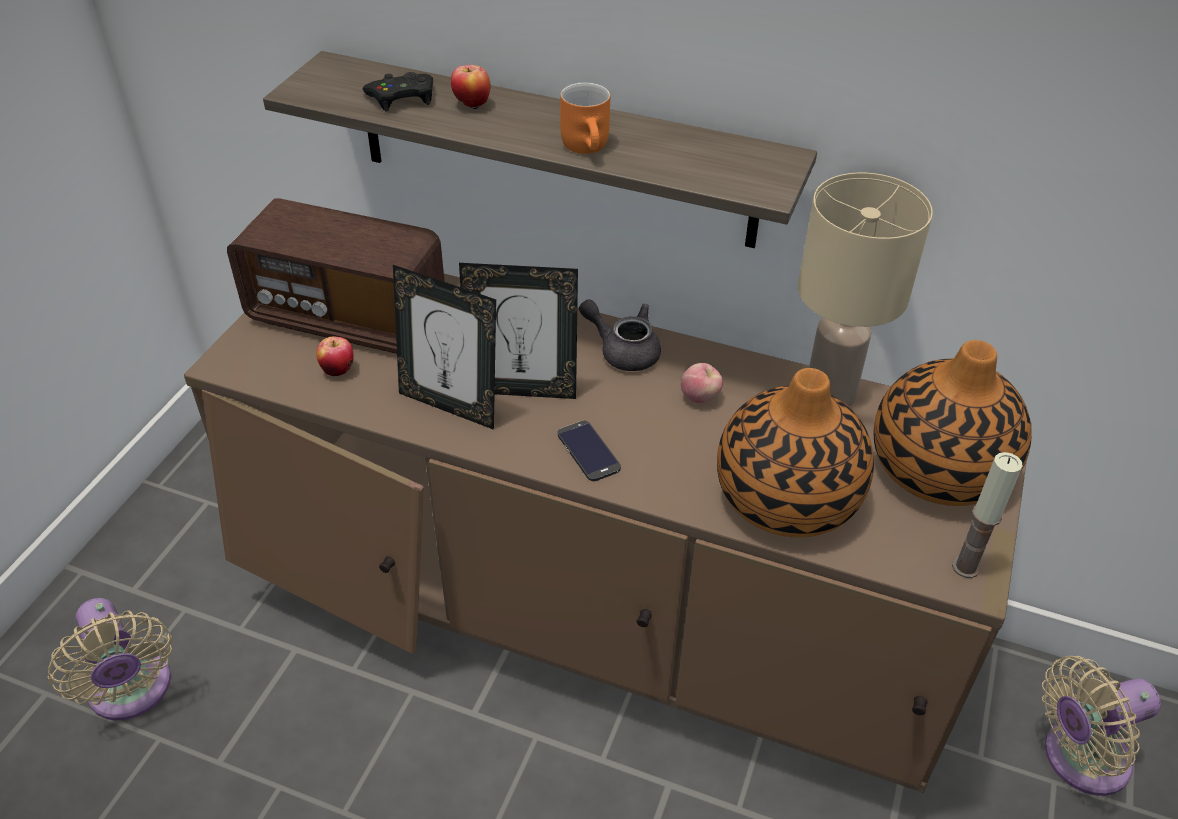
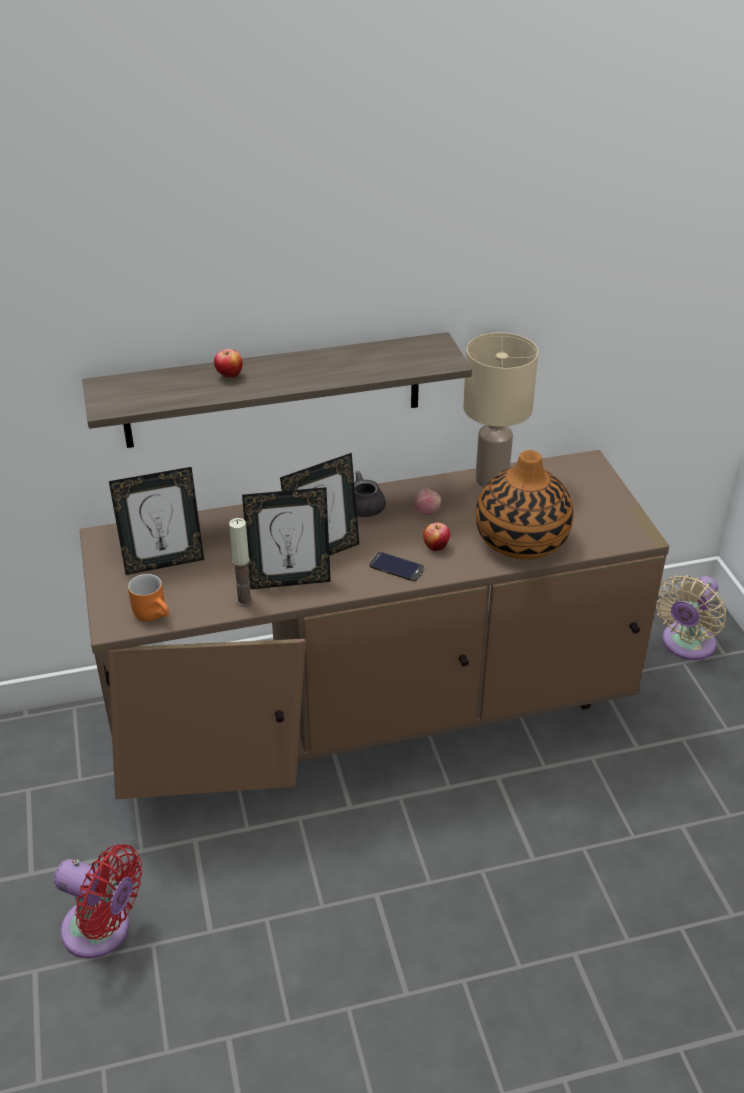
camera: 35 degrees left, 5 degrees down
(132, 692) = (102, 931): beige fan -> red fan
(338, 370) = (195, 595): apple -> apple (436, 547)
(347, 317) = (164, 563): radio -> picture frame
(402, 98) = (180, 387): black game controller -> none
(590, 147) = (329, 374): orange mug -> orange mug (154, 613)
(938, 468) = (579, 492): vase -> none
(965, 567) = (633, 531): candle -> candle (244, 600)

